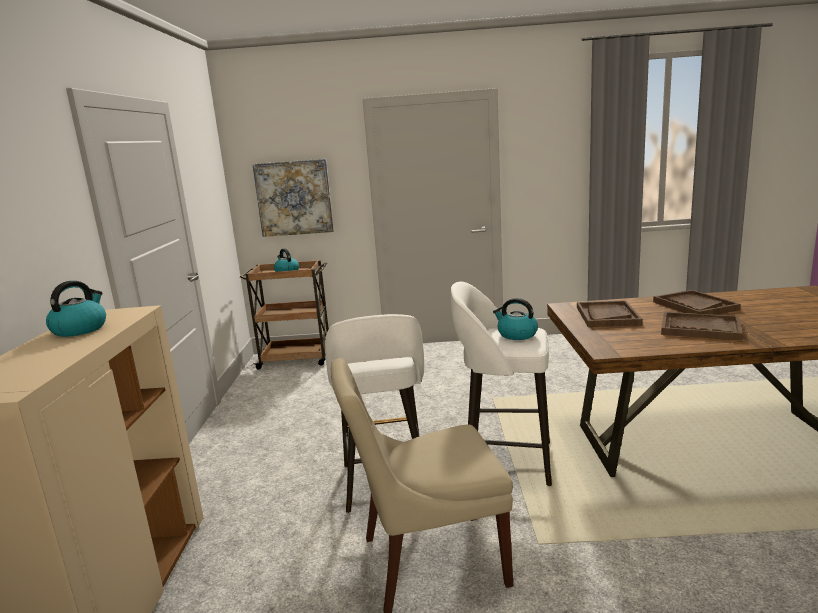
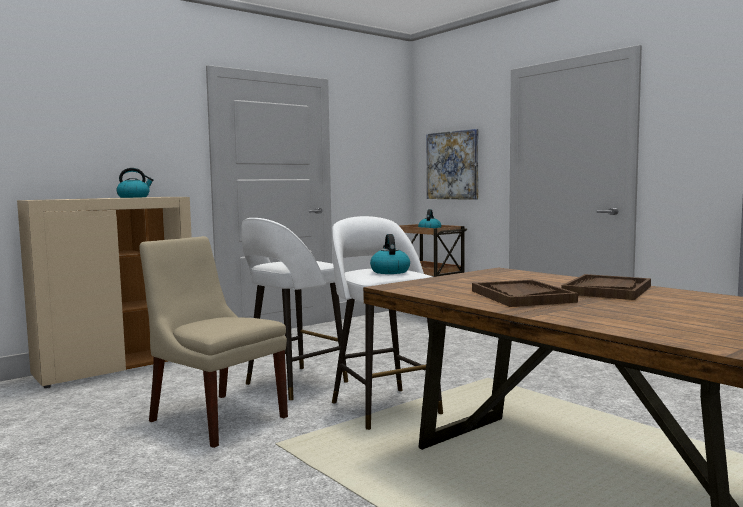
camera: 50 degrees right, 10 degrees down
(607, 316) = (497, 278): brown tray -> none

